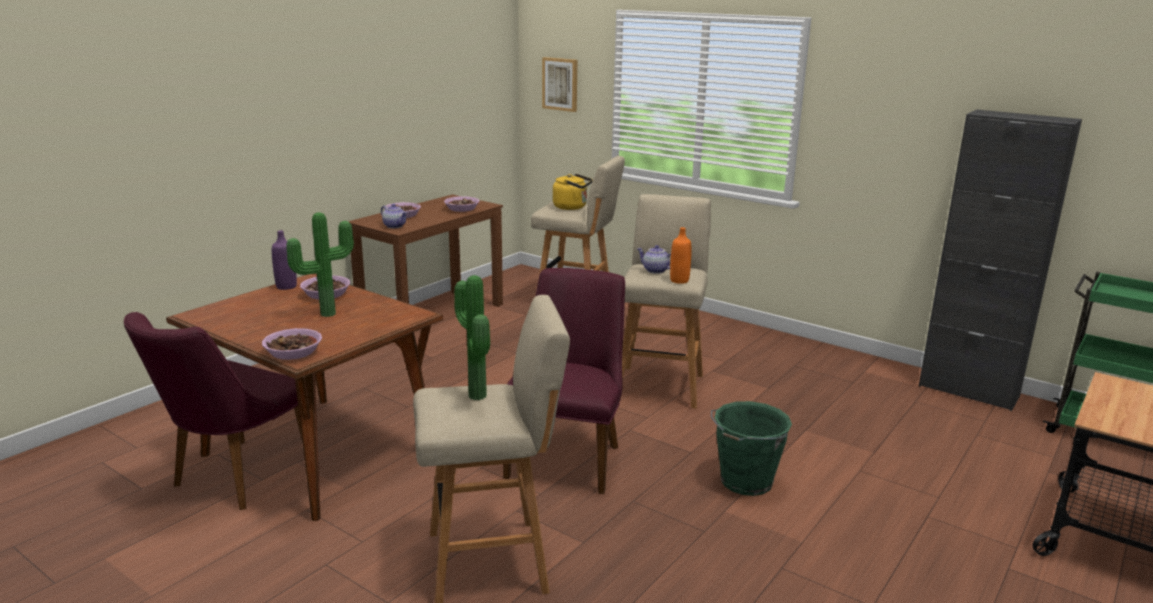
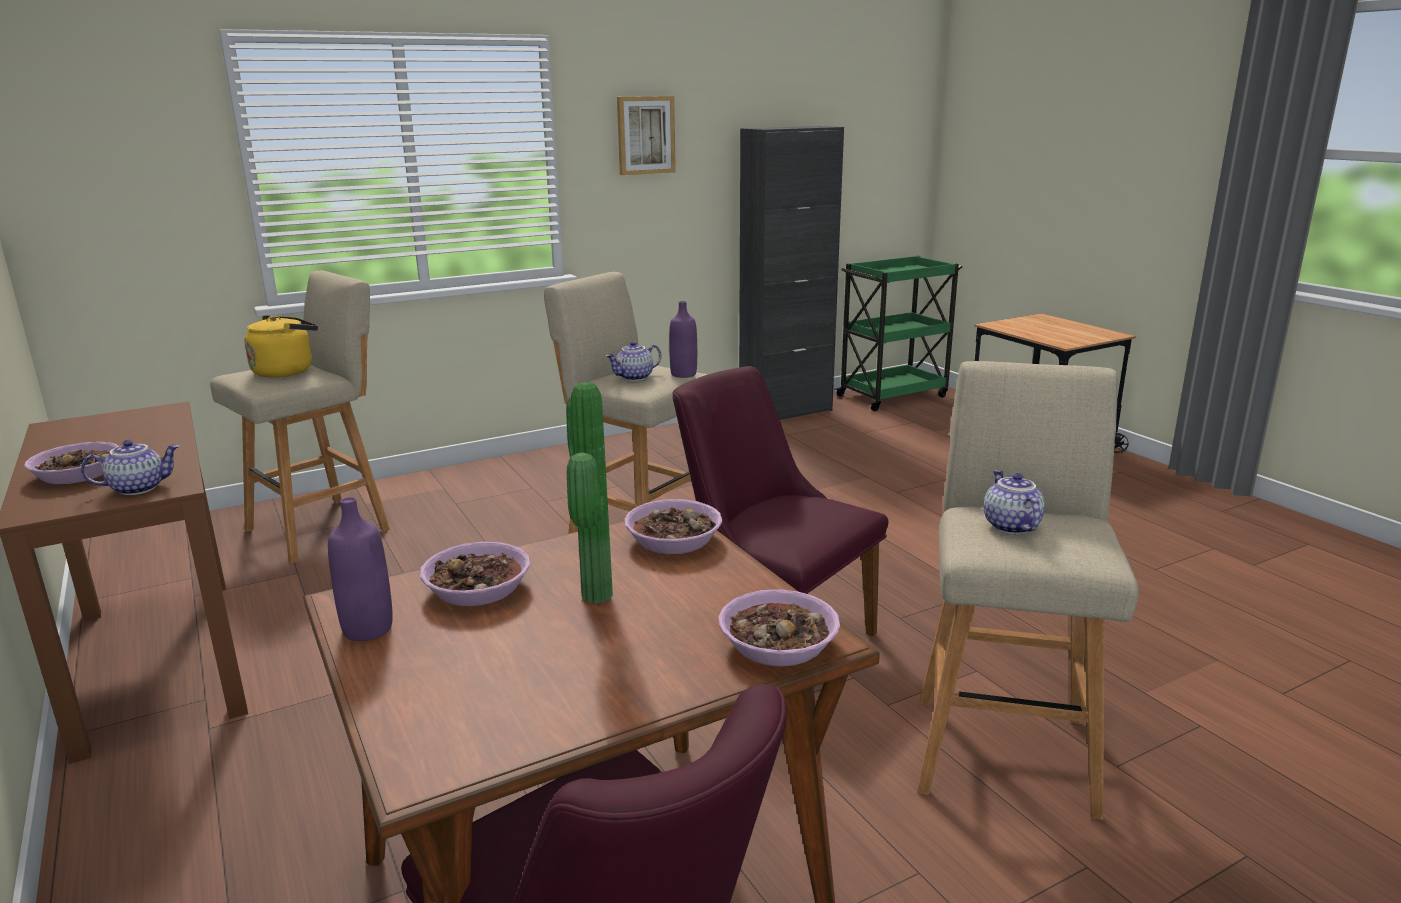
camera: 65 degrees left, 0 degrees up
(462, 209) = (148, 428): bowl -> bowl (674, 540)
(474, 396) = (1009, 526): potted plant -> teapot
(560, 84) = (111, 174): picture -> picture (645, 135)
(679, 280) = (683, 374): orange bottle -> purple bottle
(745, 482) = (891, 547): green bucket -> none

